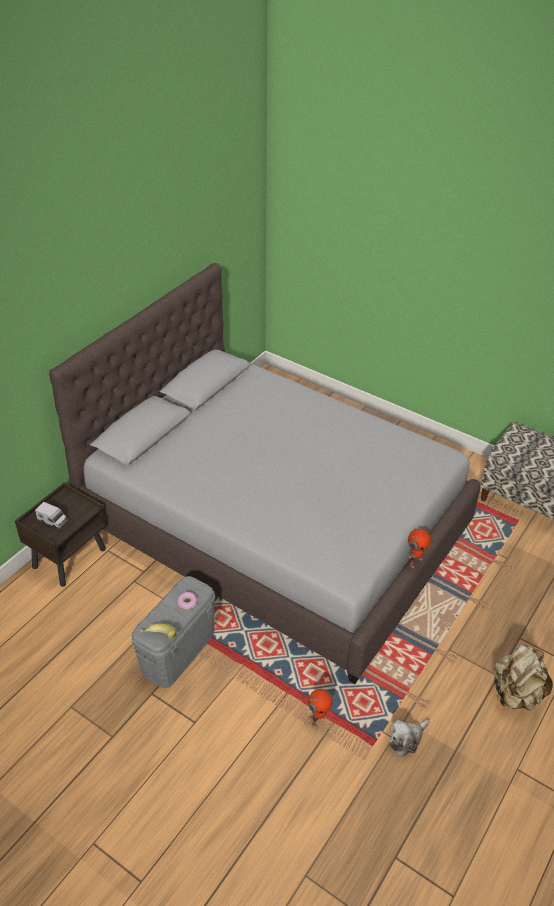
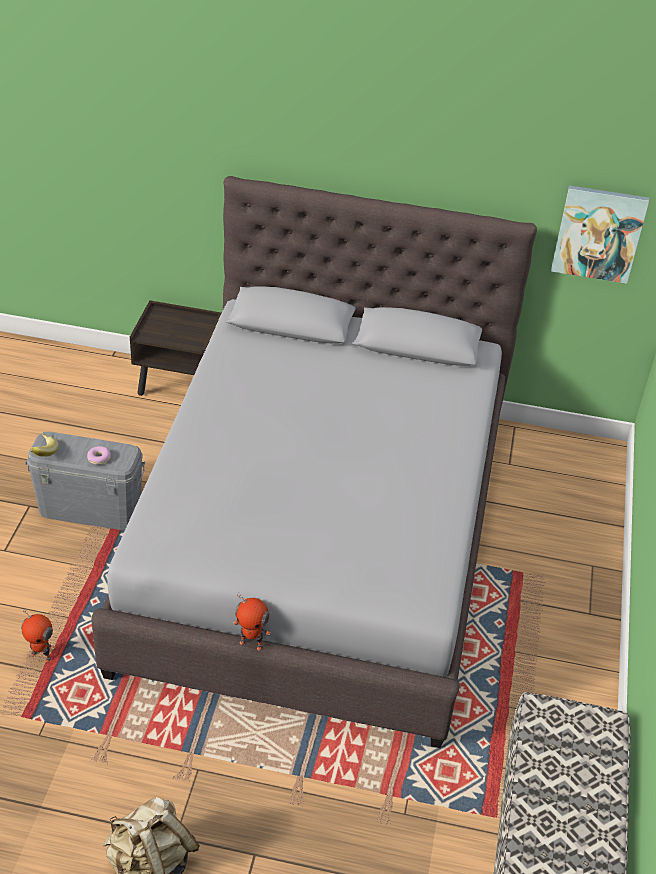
camera: 65 degrees right, 0 degrees up
(52, 520) = (165, 325): toy truck -> none
(233, 247) = (598, 233): none -> picture
(406, 739) = (41, 750): plush toy -> none

